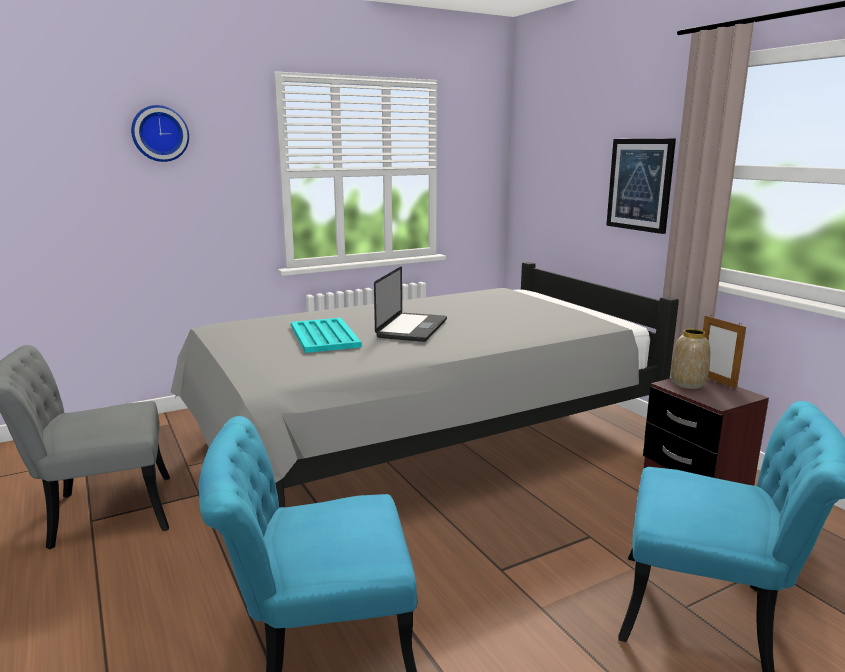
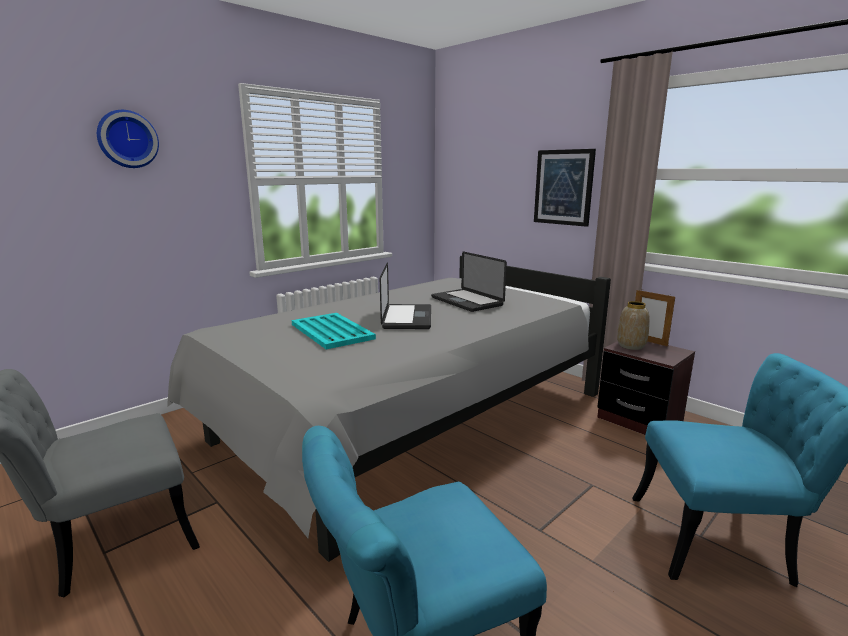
camera: 15 degrees left, 0 degrees up
(494, 316) = (466, 301): none -> laptop

